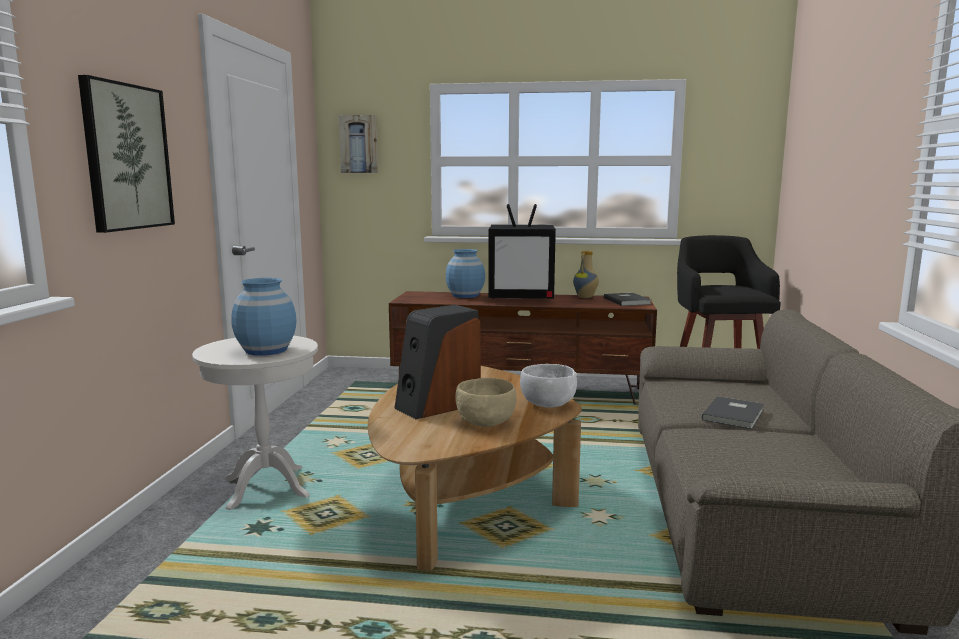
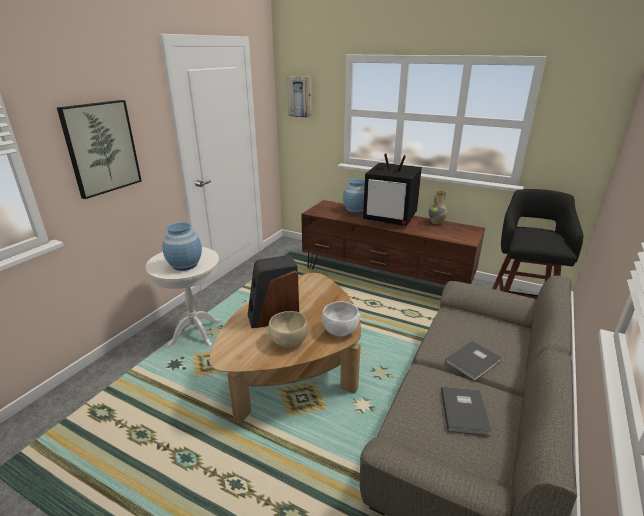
camera: 20 degrees right, 15 degrees up
(627, 301) = (463, 232): grey book -> grey book (465, 411)

